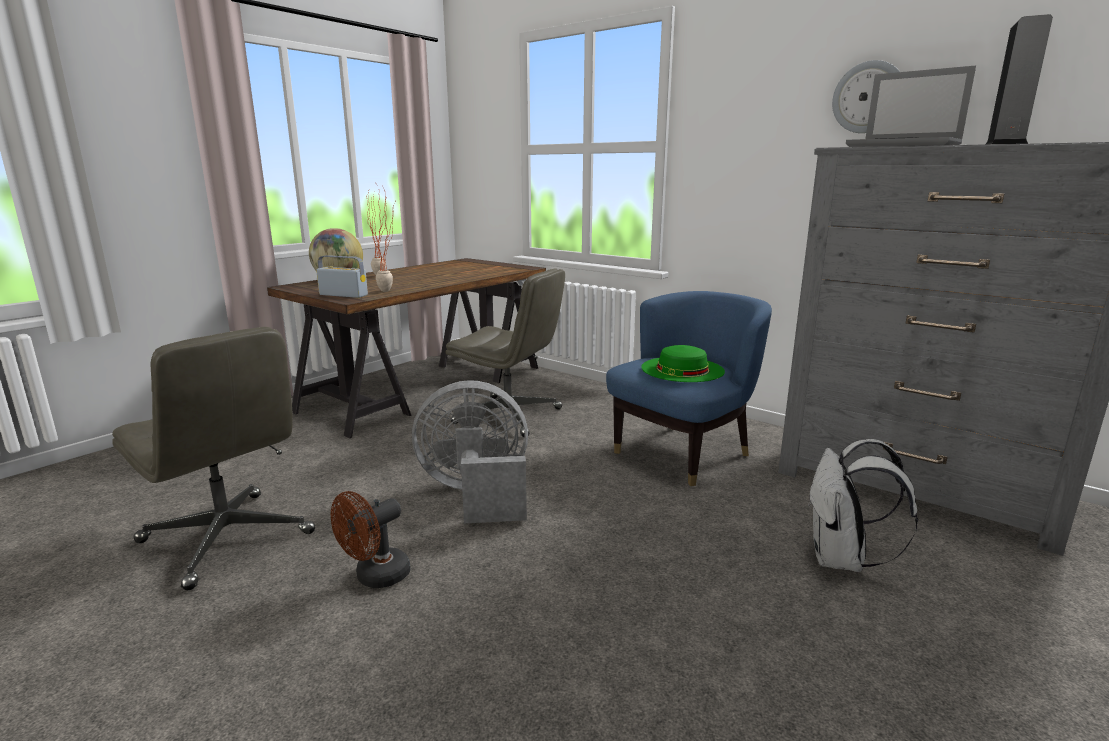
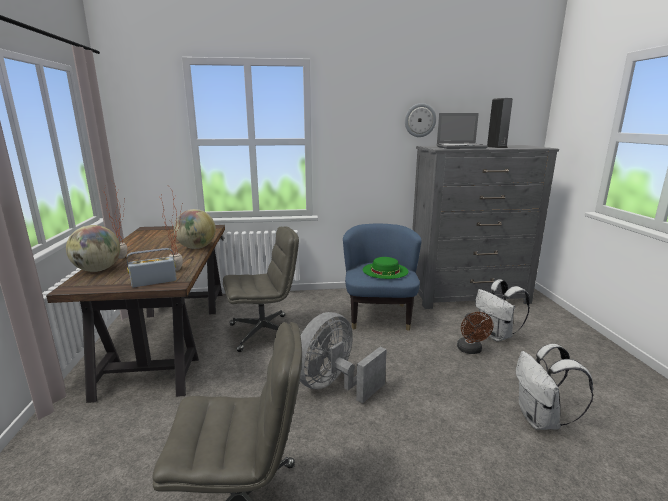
camera: 45 degrees left, 0 degrees up
(375, 577) = (375, 460): brown fan -> brown fan (471, 350)
(454, 280) = (196, 247): none -> globe
(658, 693) = (541, 420): none -> white backpack

